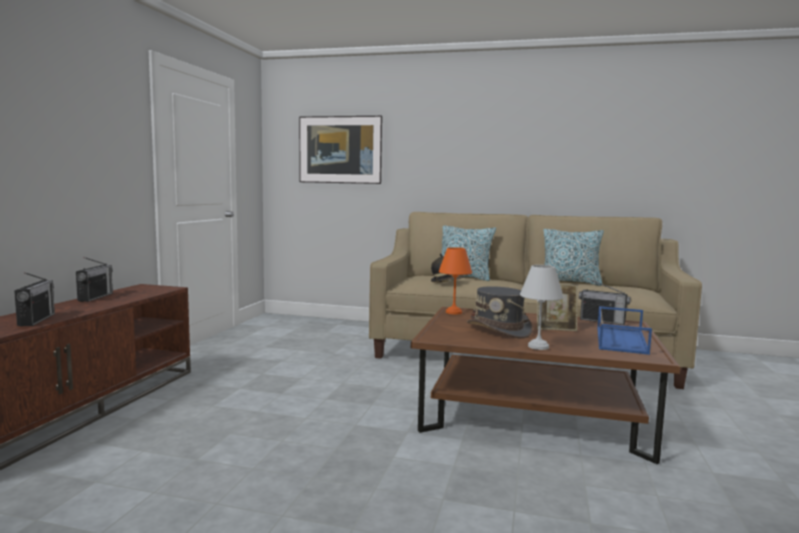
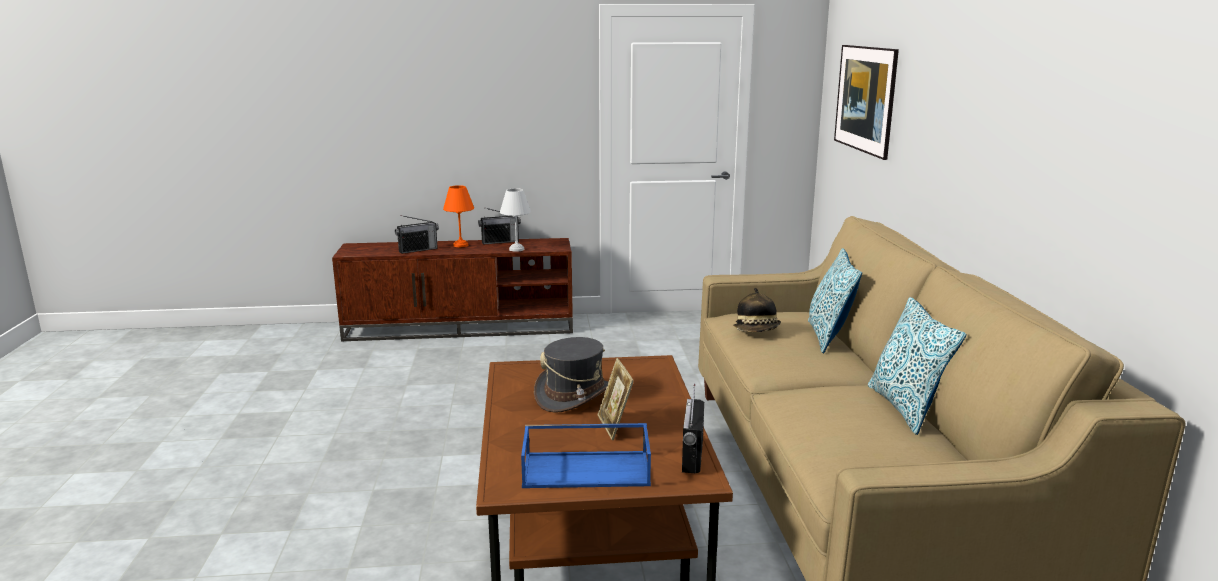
camera: 70 degrees right, 10 degrees up
(453, 312) = (640, 363): orange table lamp -> orange table lamp (460, 245)
(537, 346) = (510, 419): white table lamp -> white table lamp (517, 249)

